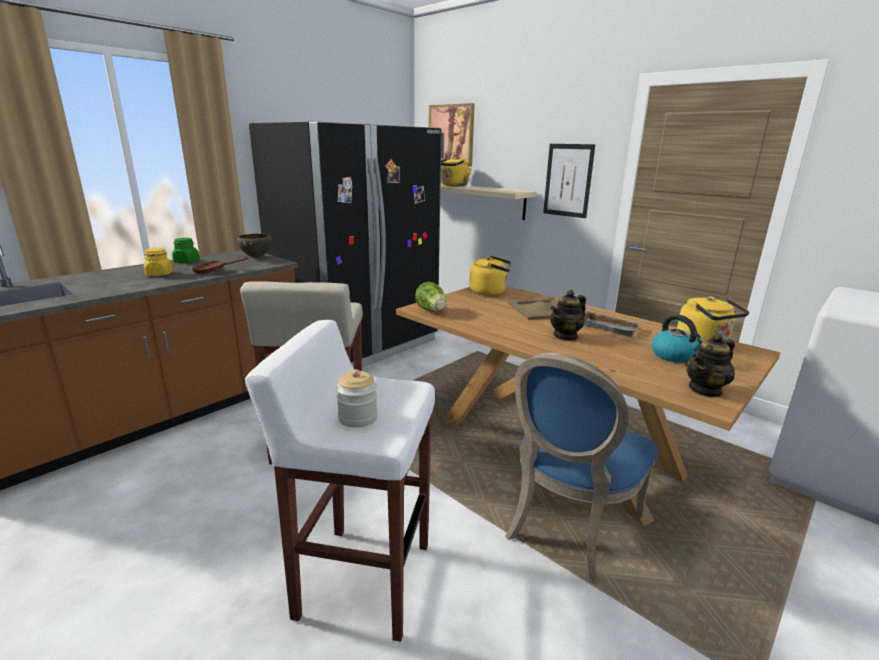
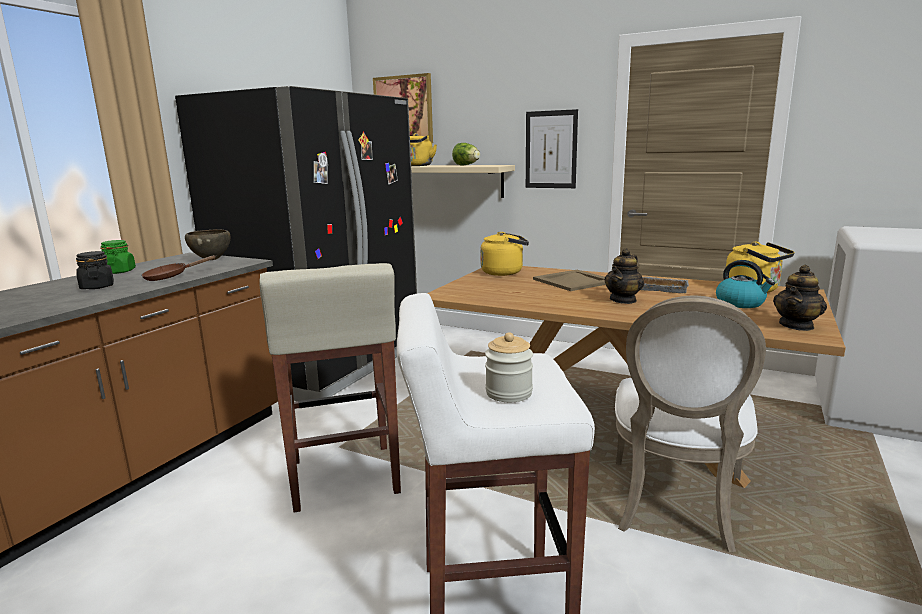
camera: 15 degrees left, 5 degrees down
(159, 274) = (97, 287): yellow jar -> black jar
(432, 311) = (461, 295): lettuce -> lettuce (467, 165)
(567, 528) = (675, 507): blue chair -> white chair

